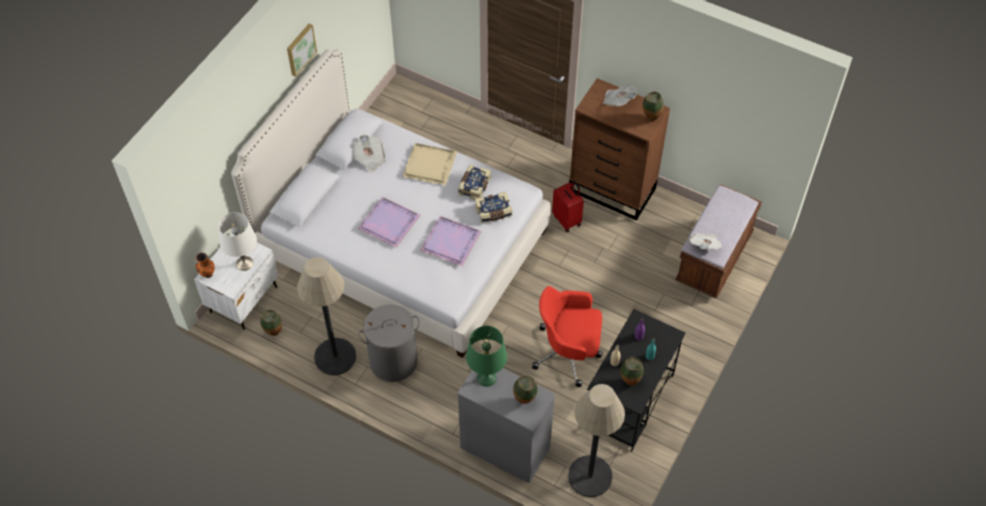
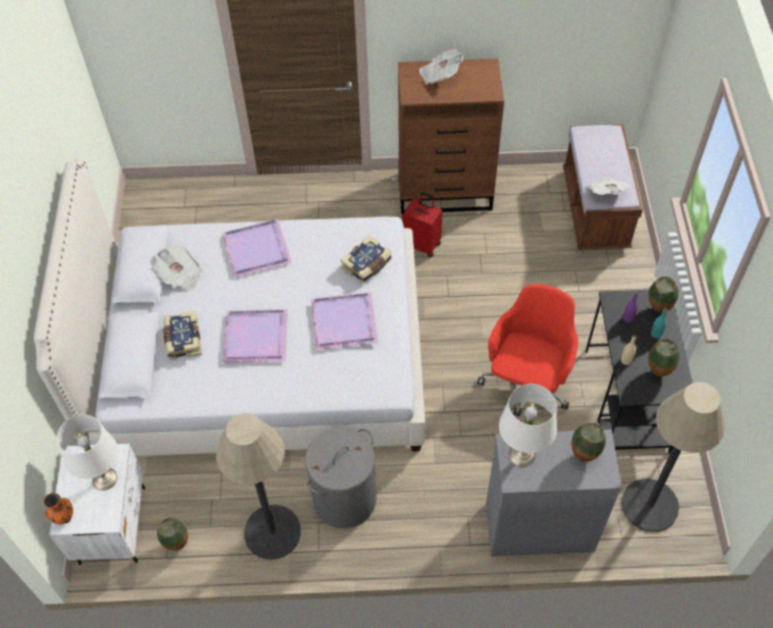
camera: 30 degrees left, 0 degrees up
(300, 49) = (40, 170): picture -> none
(429, 164) = (255, 248): beige tray -> purple tray
(474, 186) = (324, 248): book -> book (183, 340)
(486, 378) = (521, 454): green table lamp -> white table lamp
(568, 352) = (527, 382): red office chair -> red office chair turned 135 degrees clockwise
(650, 118) = (487, 77): vase -> vase (657, 310)

